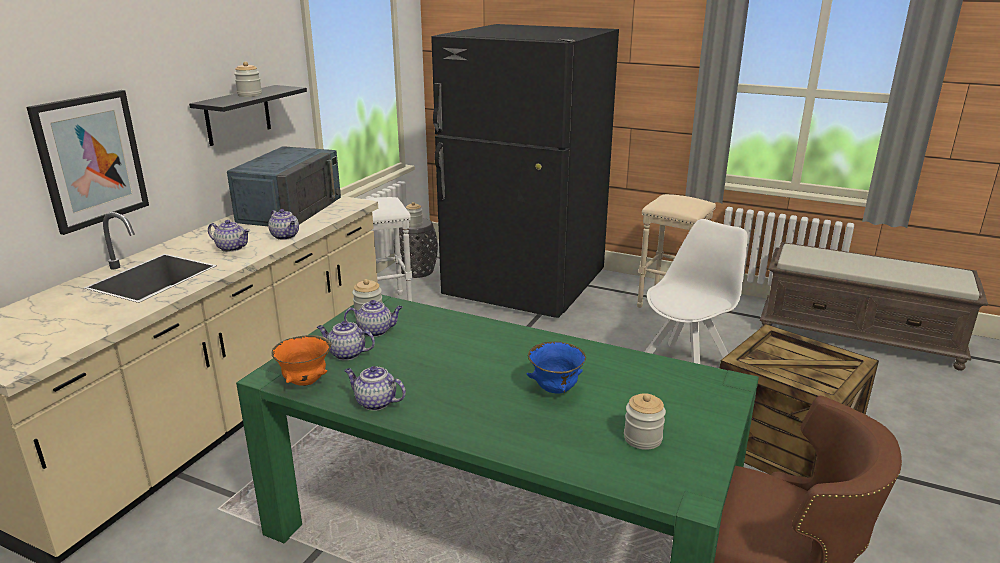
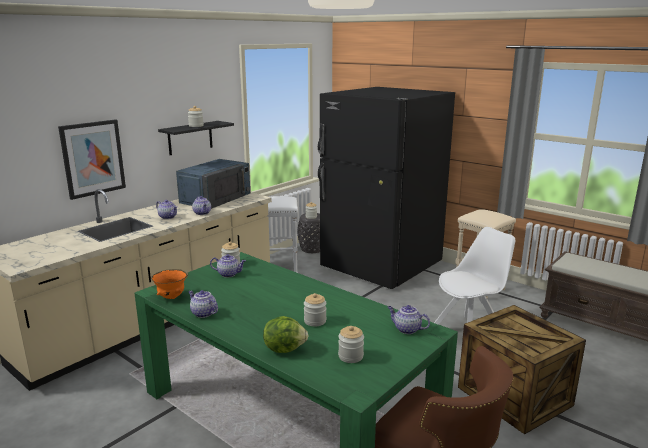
camera: 15 degrees right, 5 degrees down
(346, 354) = (204, 285): teapot -> teapot (406, 329)
(539, 442) = (284, 348): none -> lettuce
(555, 390) = (315, 321): blue bowl -> jar

